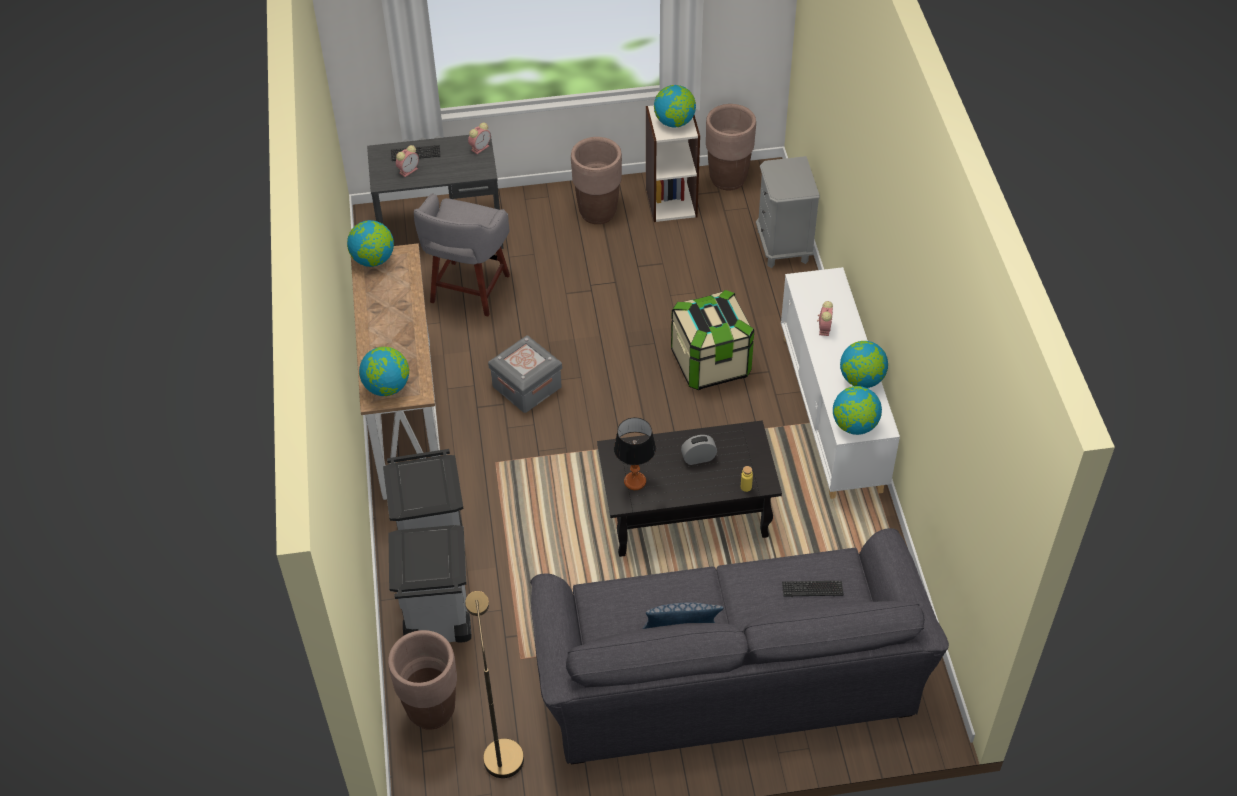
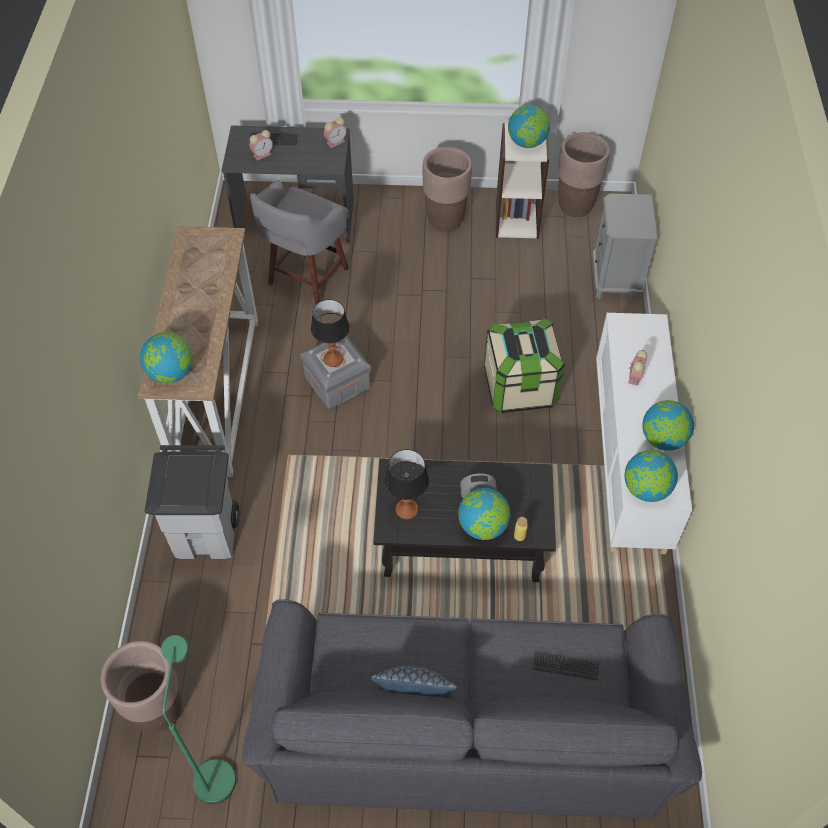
camera: 10 degrees right, 5 degrees up
(373, 260) = (196, 238): globe -> globe (483, 526)
(437, 623) = (188, 616): grey trash can -> none
(500, 749) = (215, 769): brown floor lamp -> green floor lamp
(523, 361) = (333, 359): none -> table lamp

